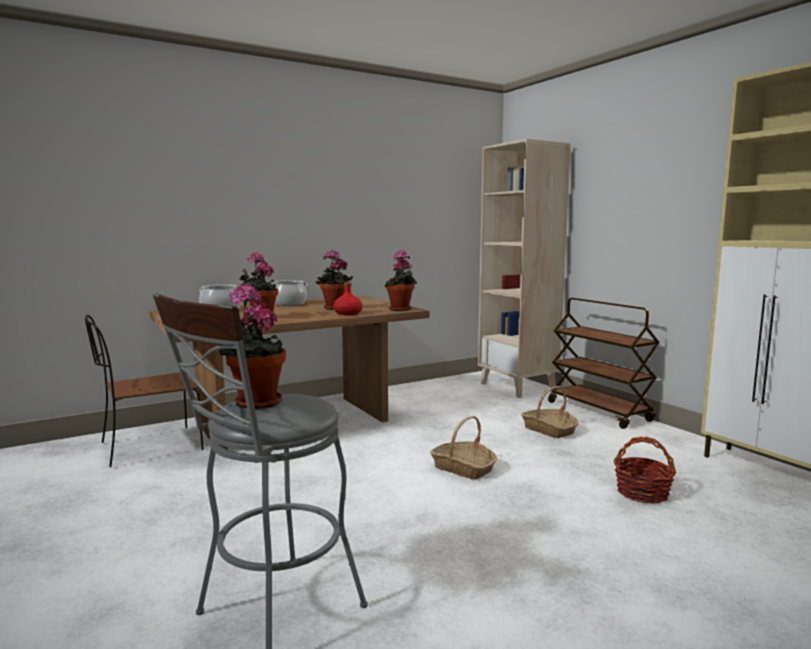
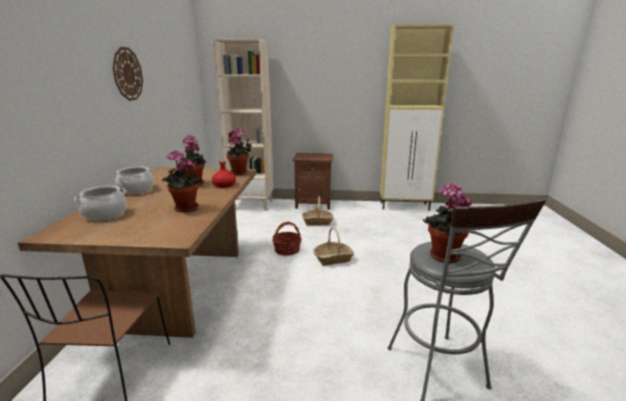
camera: 55 degrees left, 10 degrees up
(330, 188) = (127, 74): none -> wall clock
(599, 411) = (313, 204): brown cart -> brown nightstand
(642, 493) = (400, 233): basket -> basket (287, 250)

